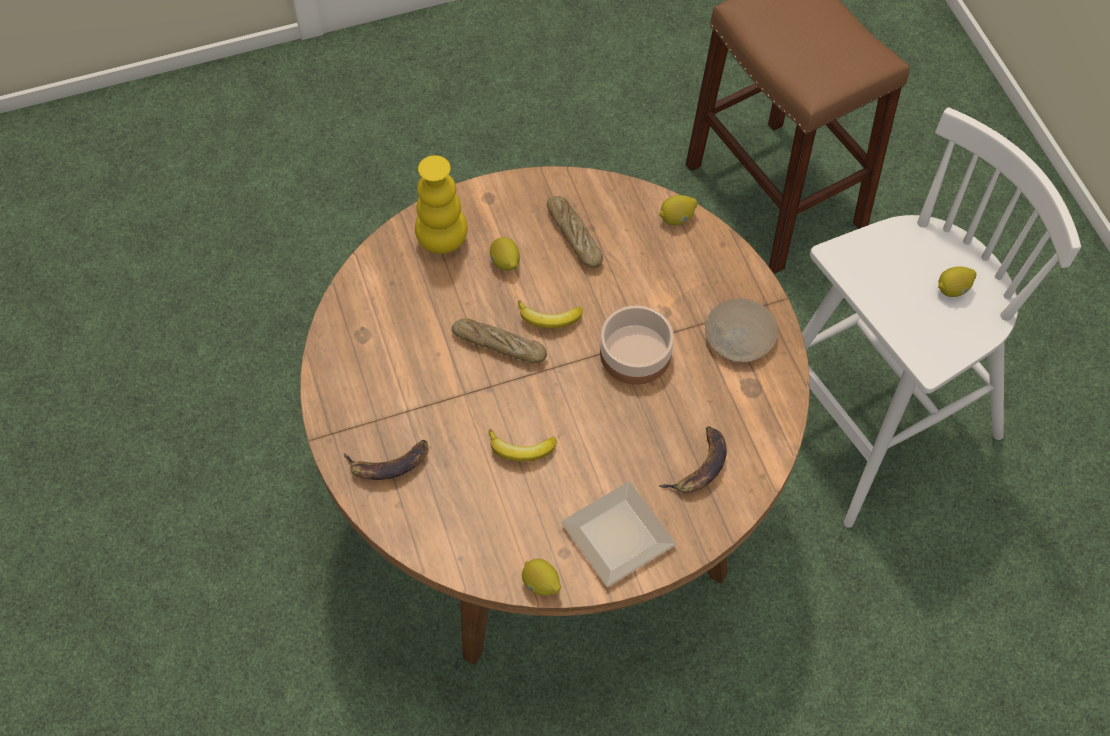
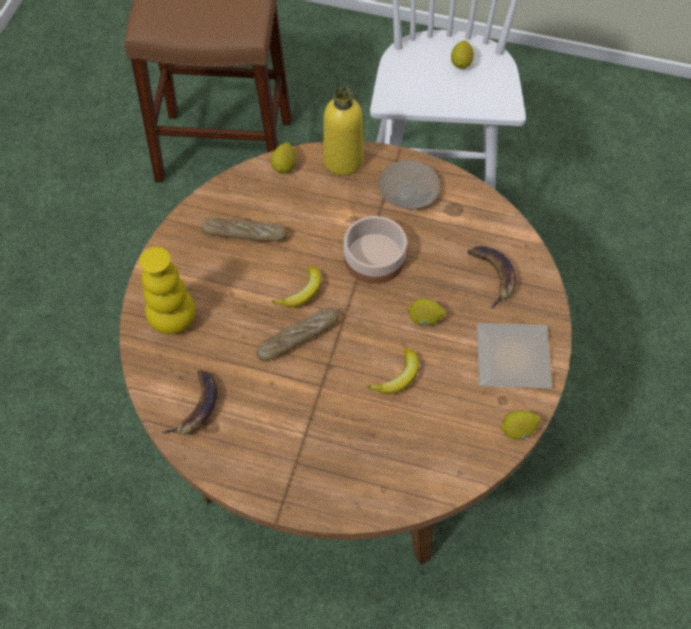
camera: 55 degrees left, 0 degrees up
(388, 464) = (343, 476): banana -> banana (196, 407)
(505, 262) = (229, 291): lemon -> lemon (424, 319)
(726, 260) = (343, 160): none -> yellow bottle

